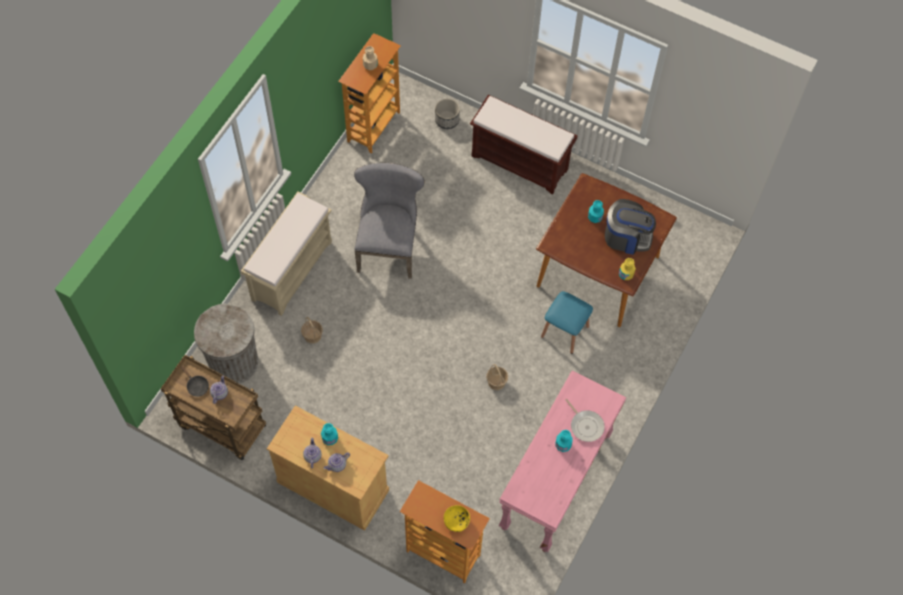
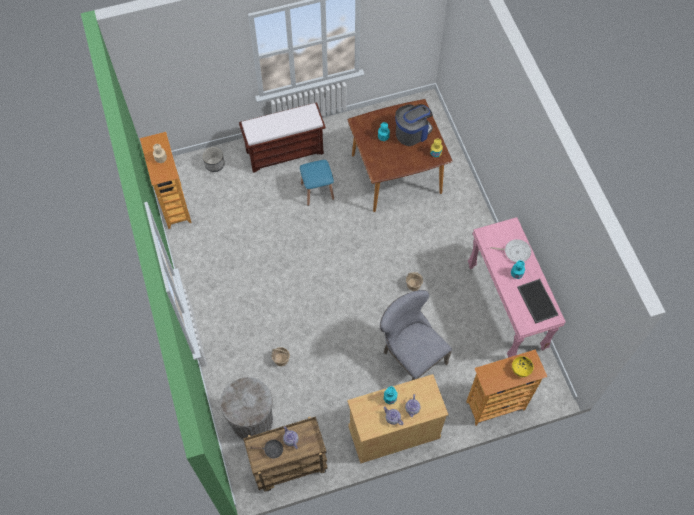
camera: 45 degrees left, 0 degrees up
(292, 269) = (223, 333): beige bench -> none
(388, 245) = (264, 266): grey chair -> grey chair (410, 356)
(551, 485) = (536, 301): none -> tray
(565, 331) = (417, 222): blue stool -> blue stool (317, 191)

